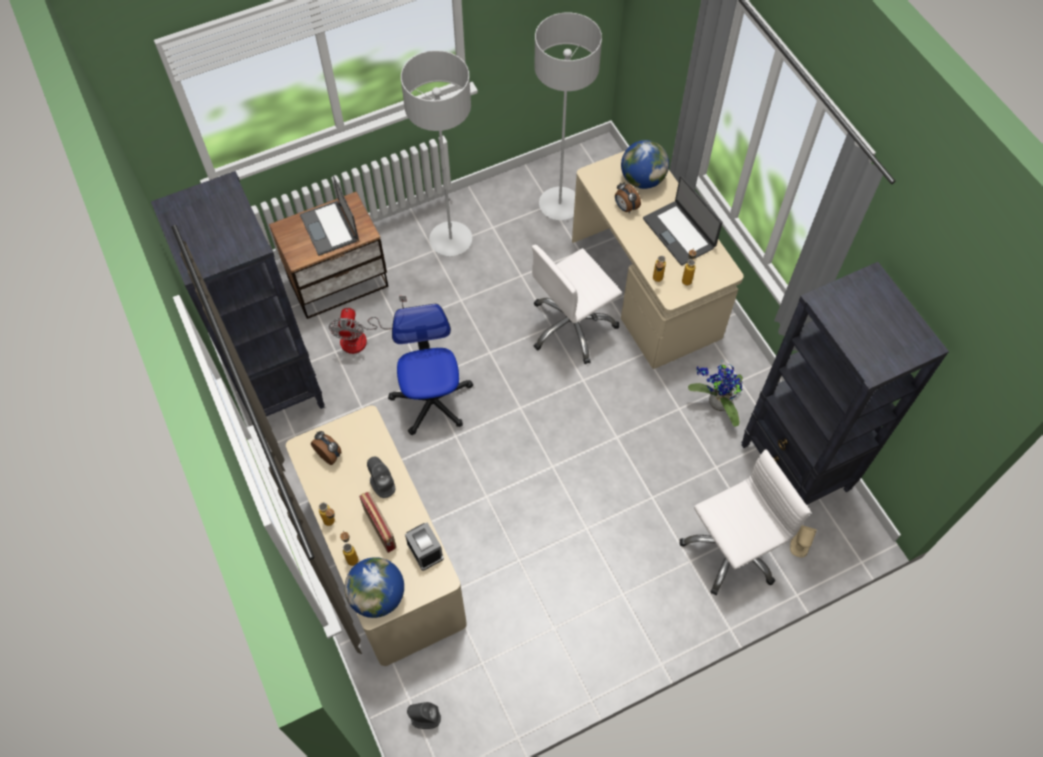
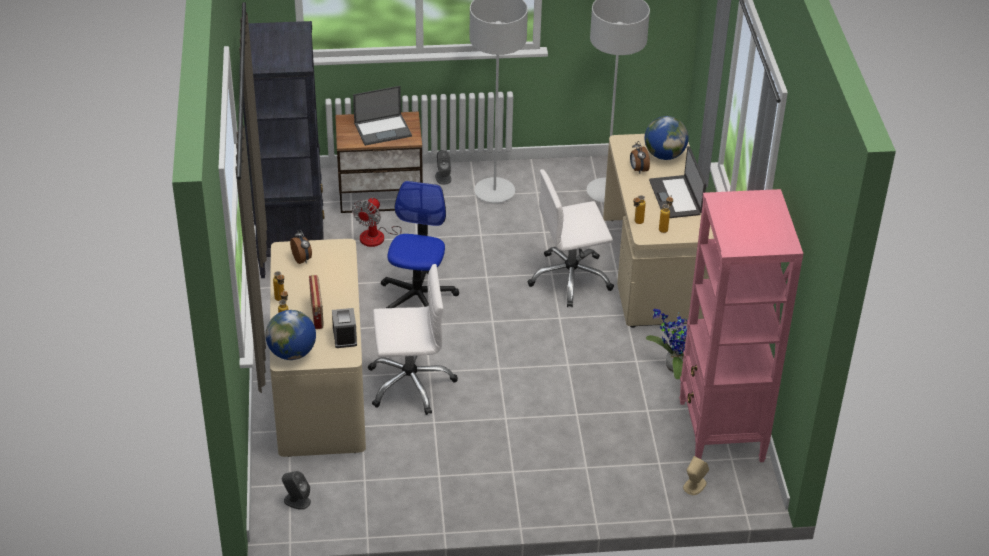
camera: 20 degrees right, 20 degrees down
(330, 228) = (383, 129): laptop -> laptop turned 105 degrees counterclockwise
(382, 484) = (334, 288): grey speaker -> grey speaker (443, 177)
(731, 548) = (628, 470): white office chair -> white office chair (410, 383)
(795, 468) = (721, 432): black bookcase -> pink bookcase

